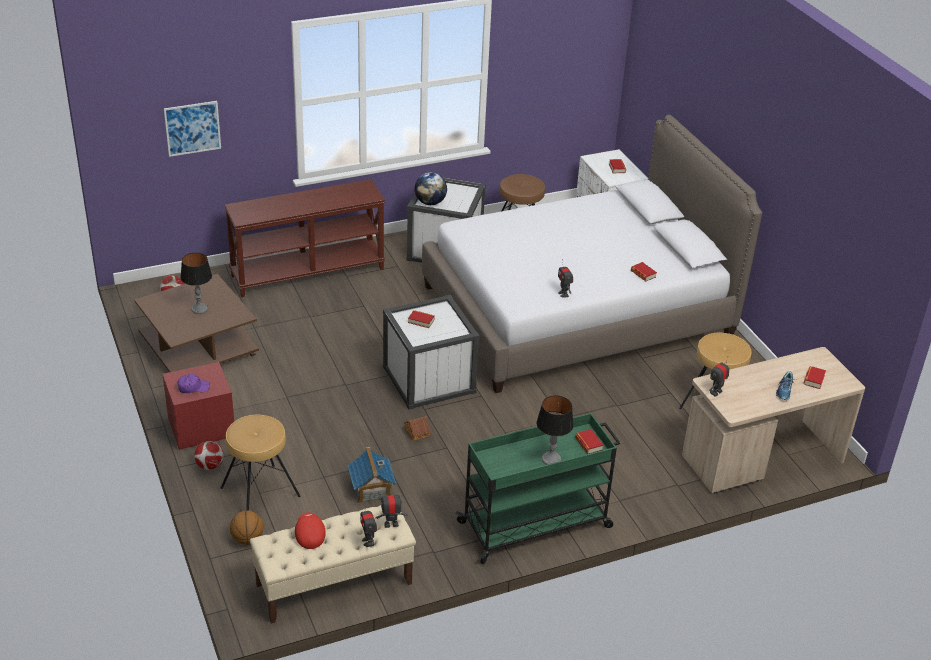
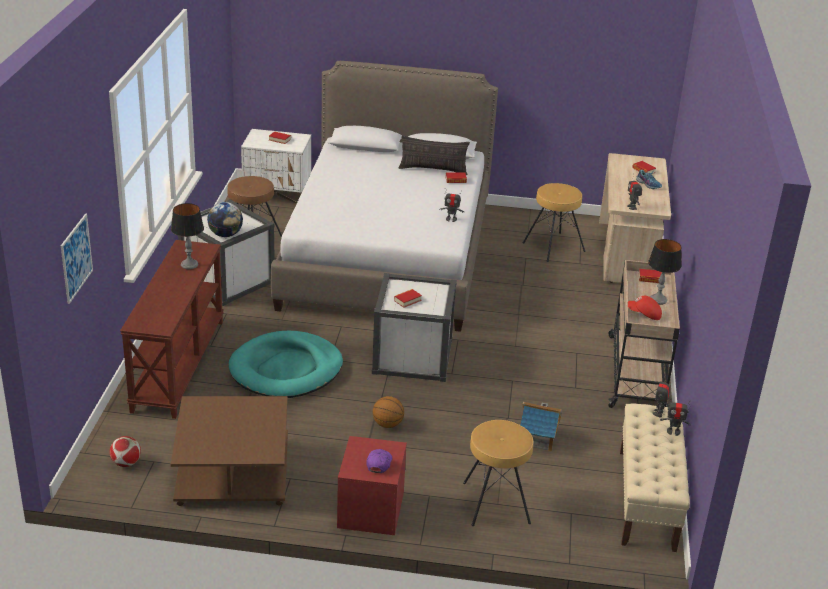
camera: 60 degrees left, 5 degrees down
(199, 309) = (235, 425): table lamp -> table lamp (189, 265)
(210, 466) = (434, 523): football -> none
(247, 539) = (557, 531): basketball -> basketball (388, 424)
(309, 535) = (648, 460): red cap -> red cap (644, 314)
(348, 322) = (286, 369): none -> turquoise dog bed
(416, 432) = (480, 388): toy house -> none
(536, 524) = (636, 372): green cart -> beige cart
(647, 256) = (433, 170): none -> pillow

